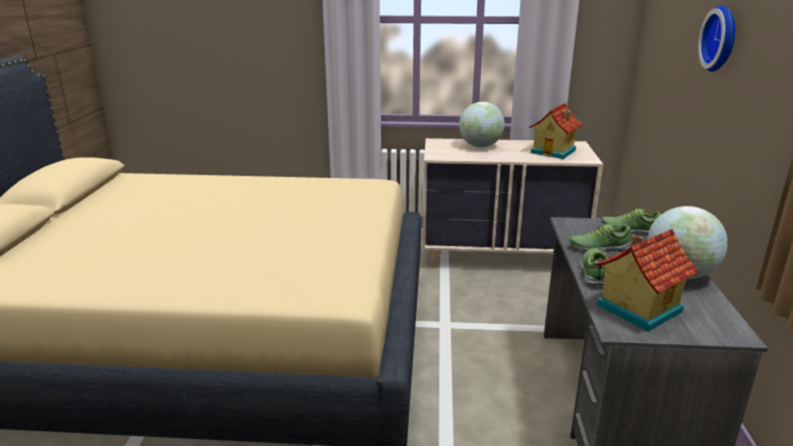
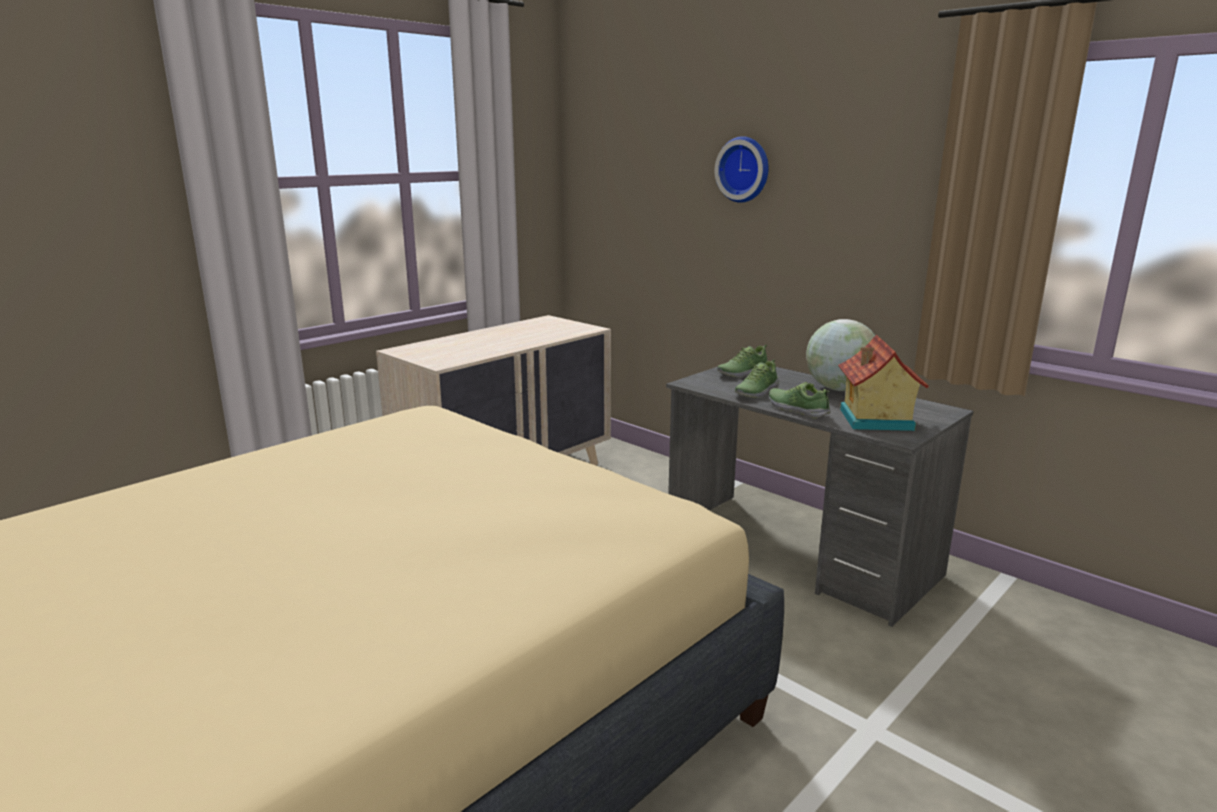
camera: 50 degrees left, 5 degrees down
(480, 146) = (462, 343): globe -> none
(554, 152) = (546, 329): toy house -> none

